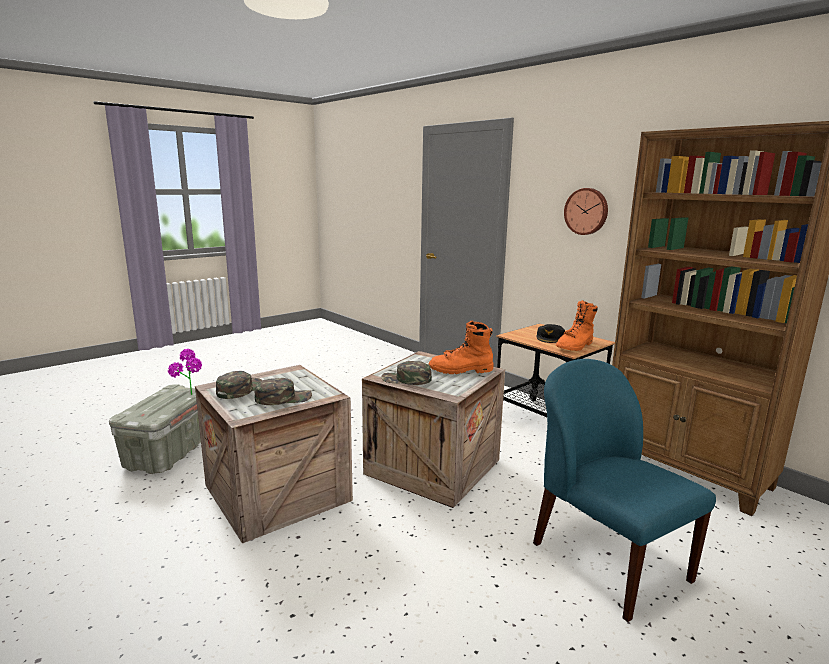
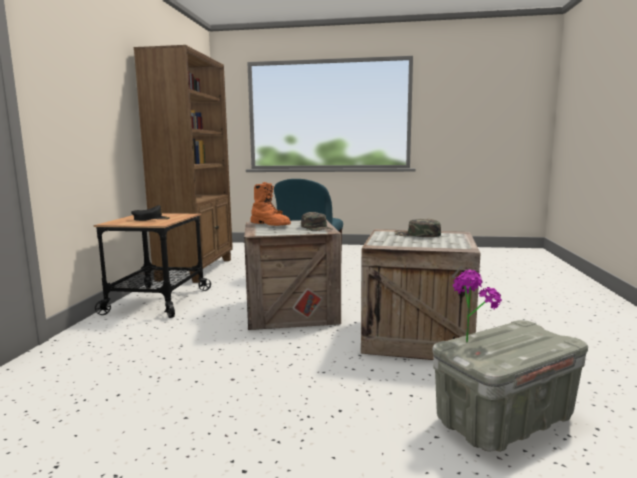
camera: 130 degrees left, 5 degrees down
(239, 389) = (443, 243): green cap -> none
(575, 346) = (170, 215): orange boot -> none
(586, 211) = (94, 99): wall clock -> none

